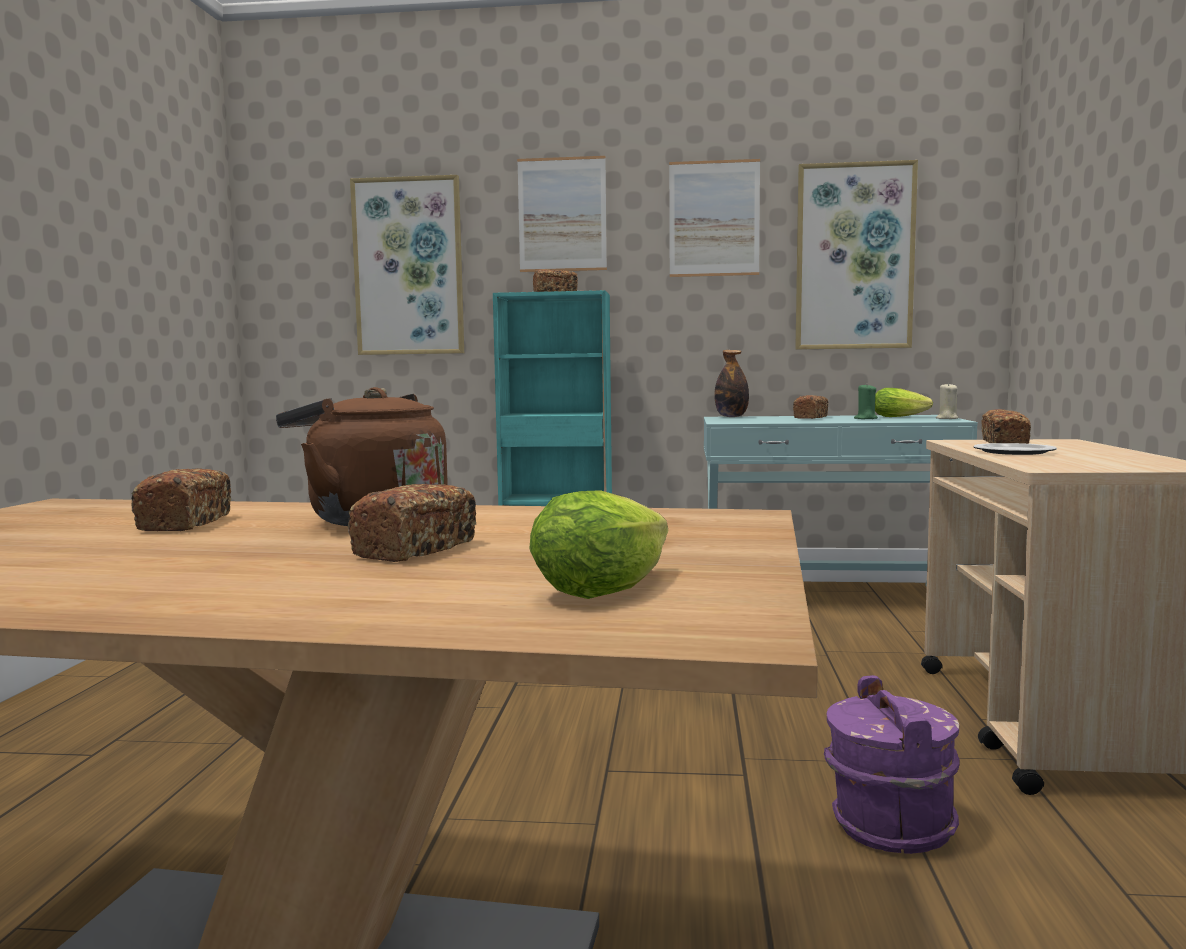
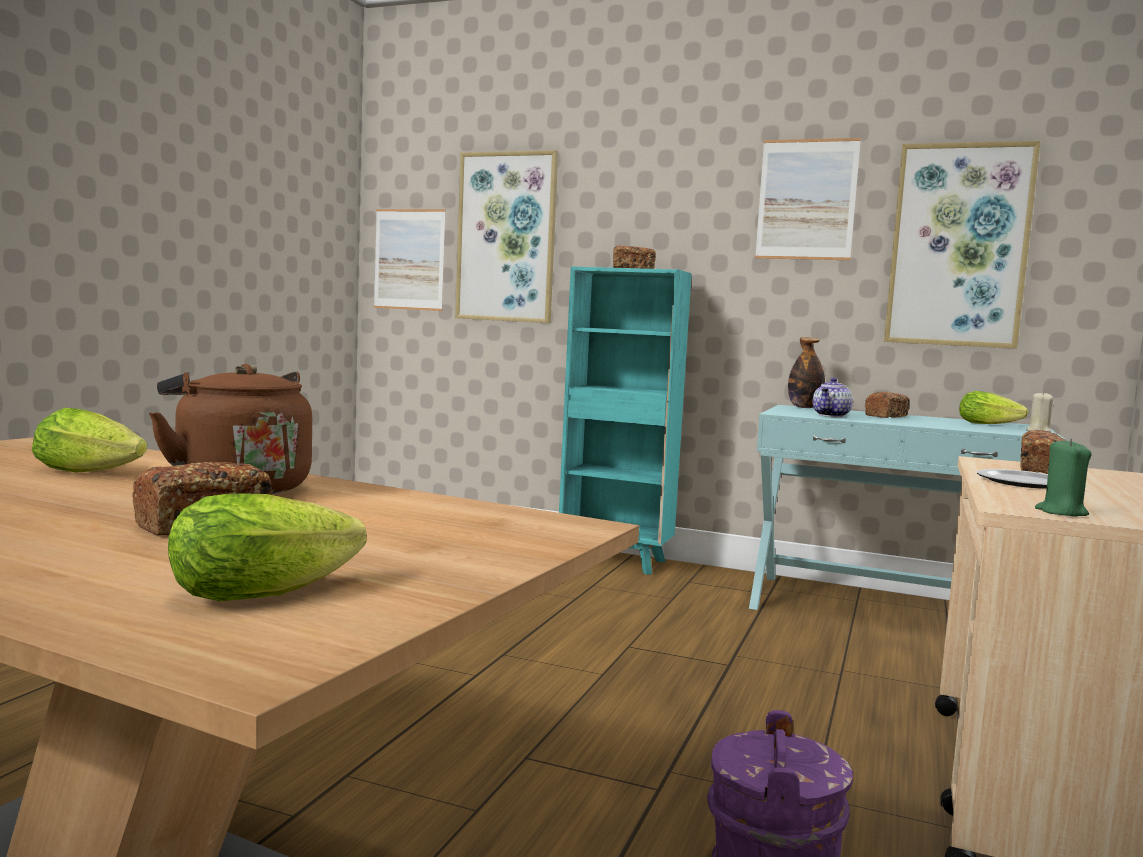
camera: 15 degrees right, 0 degrees up
(185, 523) = (93, 472): bread -> lettuce
(562, 214) = (653, 191): picture -> picture (409, 259)
(768, 420) = (832, 415): none -> teapot
(865, 418) = (944, 423): green candle -> green candle (1061, 512)

